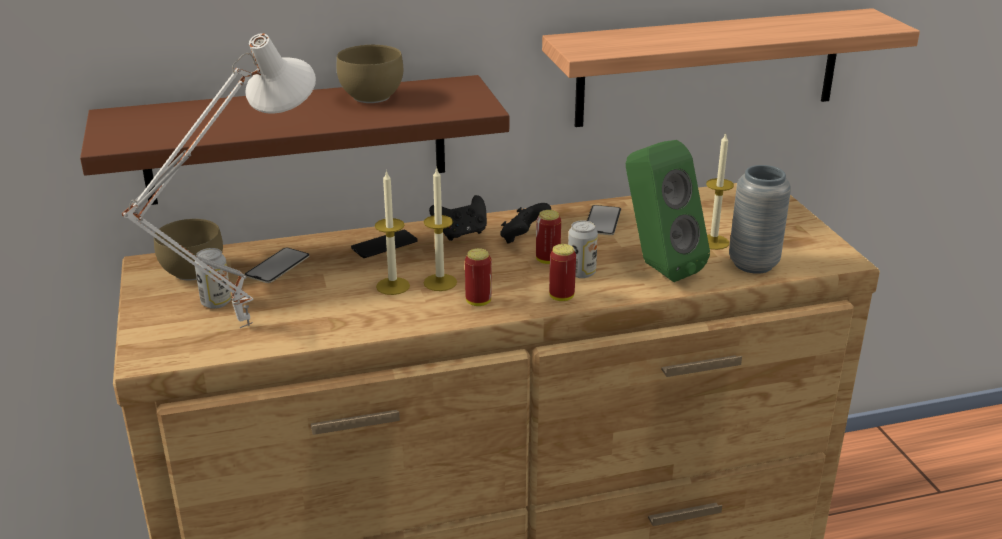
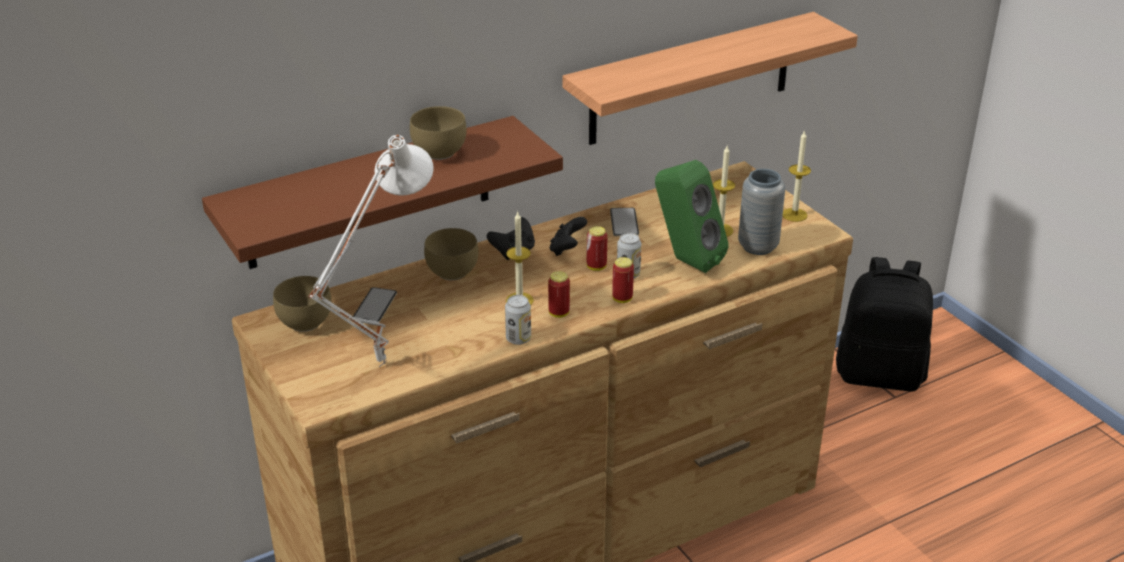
camera: 15 degrees left, 5 degrees up
(216, 302) = (344, 348): can -> can (518, 339)
(384, 245) = (454, 272): phone -> brown bowl
(393, 286) = (482, 310): candle -> candle (794, 215)
(927, 463) = (880, 374): none -> black backpack

